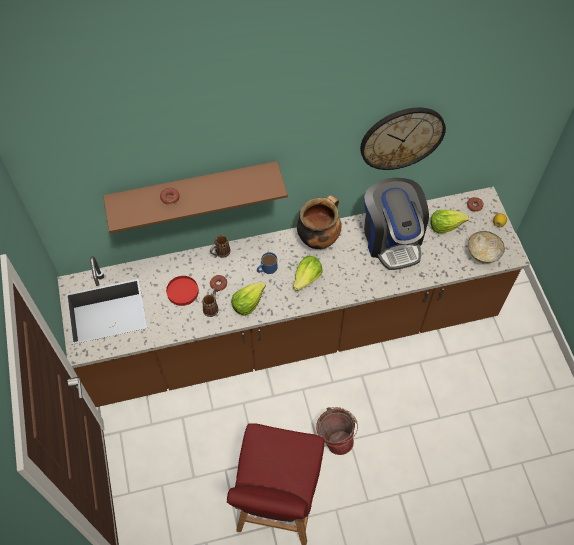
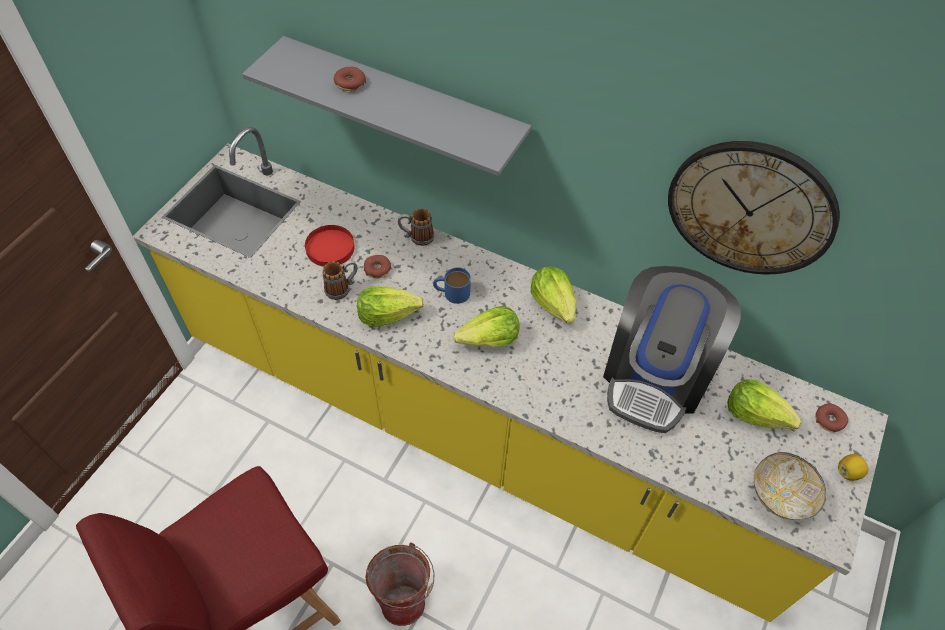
camera: 40 degrees right, 5 degrees down
(193, 190) = (403, 105): brown shelf -> grey shelf
(287, 334) = (469, 423): brown counter -> yellow counter
(318, 238) = (554, 304): cooking pot -> lettuce

